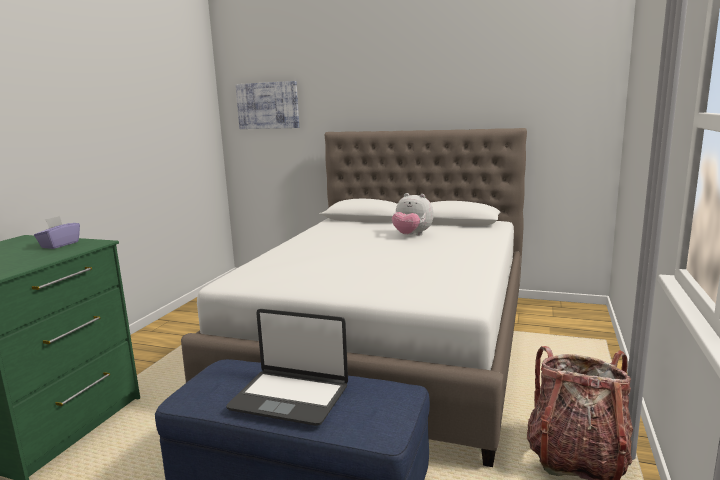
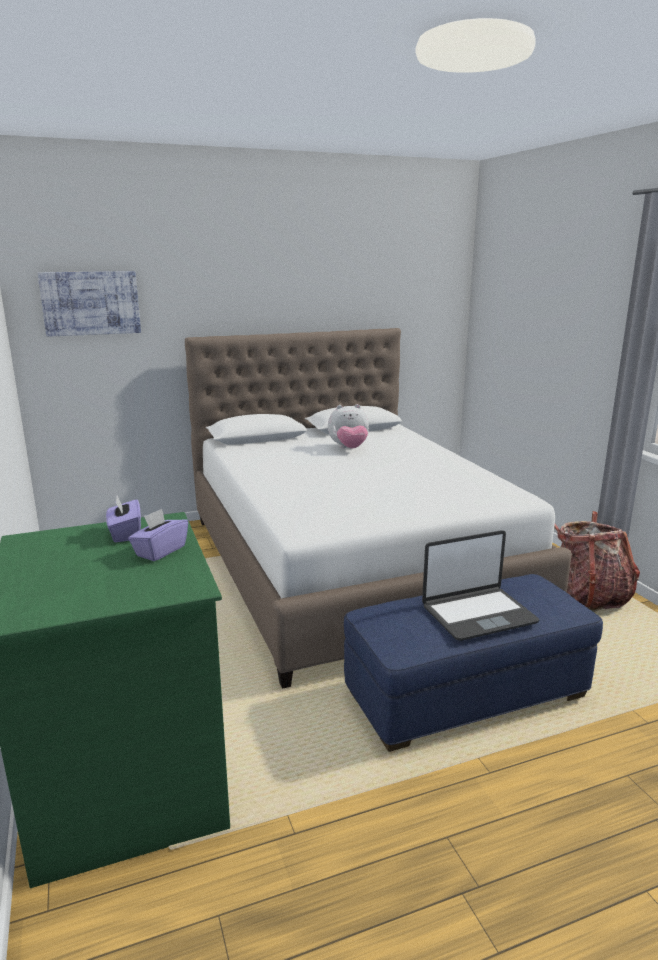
camera: 40 degrees left, 5 degrees up
(40, 256) = (160, 551): none -> purple tissue box

